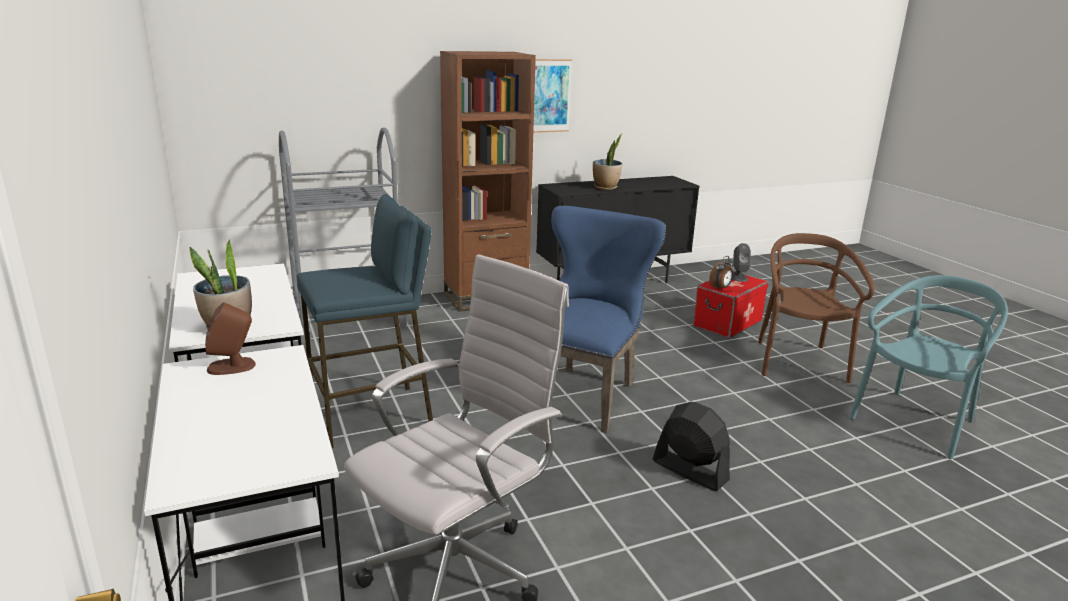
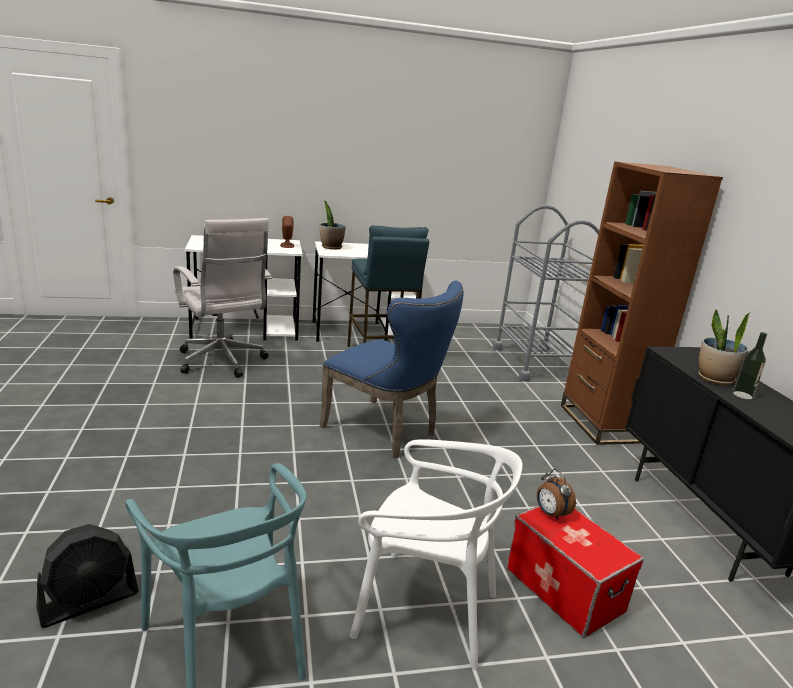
camera: 100 degrees right, 0 degrees up
(548, 96) = (747, 242): picture -> none
(625, 186) = (742, 395): none -> bottle
(689, 470) = (250, 446): black fan -> black fan (89, 601)
(738, 277) = (607, 551): grey speaker -> none
(798, 362) = (425, 610): brown chair -> white chair

